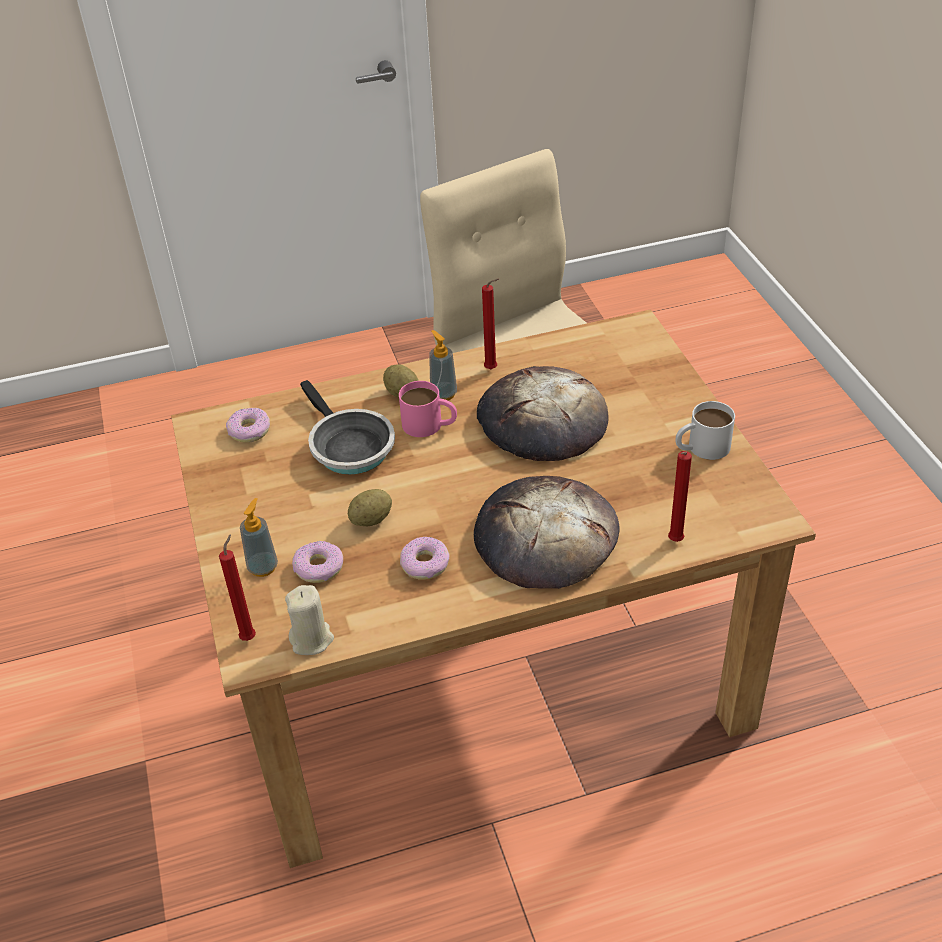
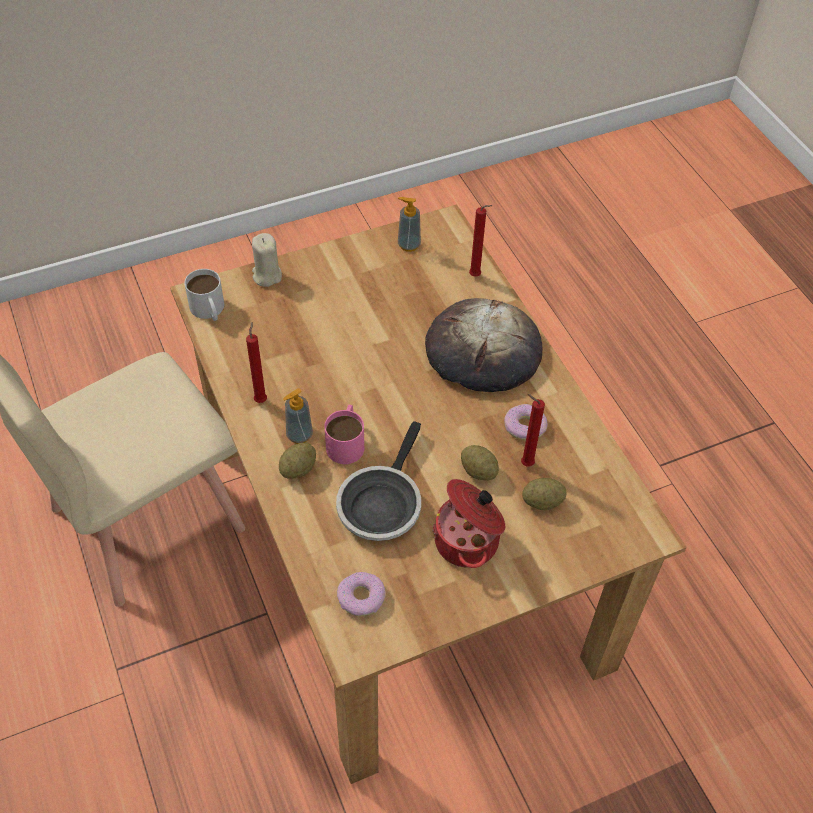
camera: 100 degrees left, 10 degrees up
(249, 636) = (628, 540): red candle -> red candle (525, 463)
(263, 567) = (549, 546): soap dispenser -> soap dispenser (409, 245)
(287, 505) = (468, 541): none -> cooking pot
(312, 639) = (621, 494): beige candle -> beige candle (267, 275)
(319, 568) = (542, 502): donut -> potato
(348, 446) = (381, 504): frying pan -> frying pan turned 150 degrees clockwise
(542, 420) = (337, 359): bread -> none
(701, 448) = (368, 258): white mug -> white mug (209, 310)

